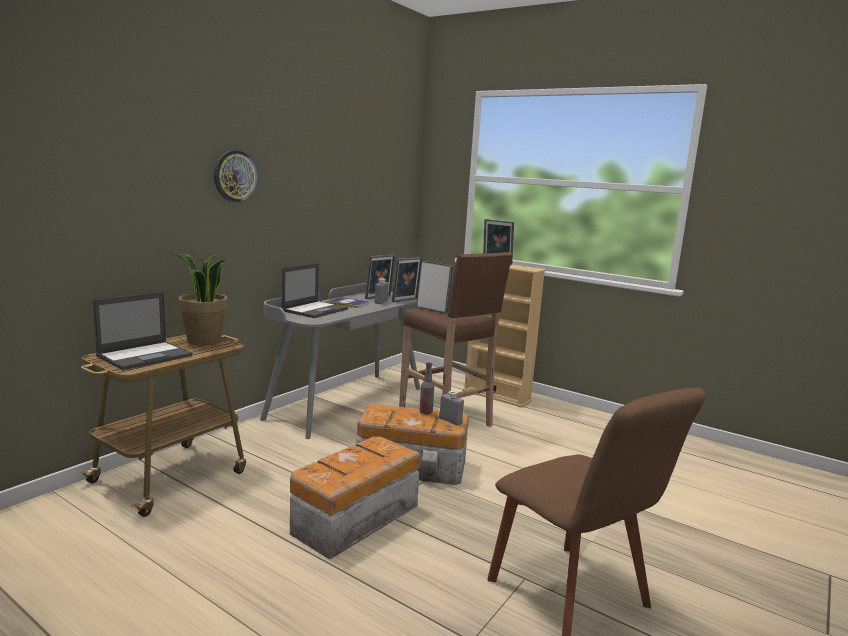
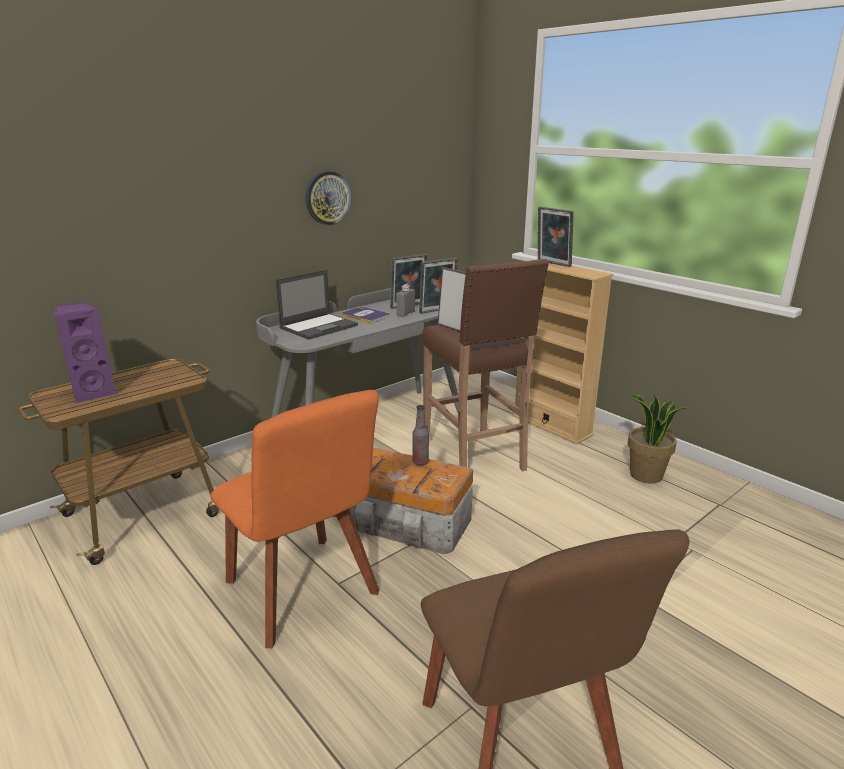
camera: 15 degrees right, 10 degrees up
(146, 356) = (93, 393): laptop -> purple speaker
(203, 341) = (168, 372): potted plant -> potted plant (645, 475)
(235, 176) = (207, 173): wall clock -> wall clock (327, 198)
(353, 519) = (304, 592): storage box -> orange chair
(450, 421) = (444, 477): grey bottle -> none

